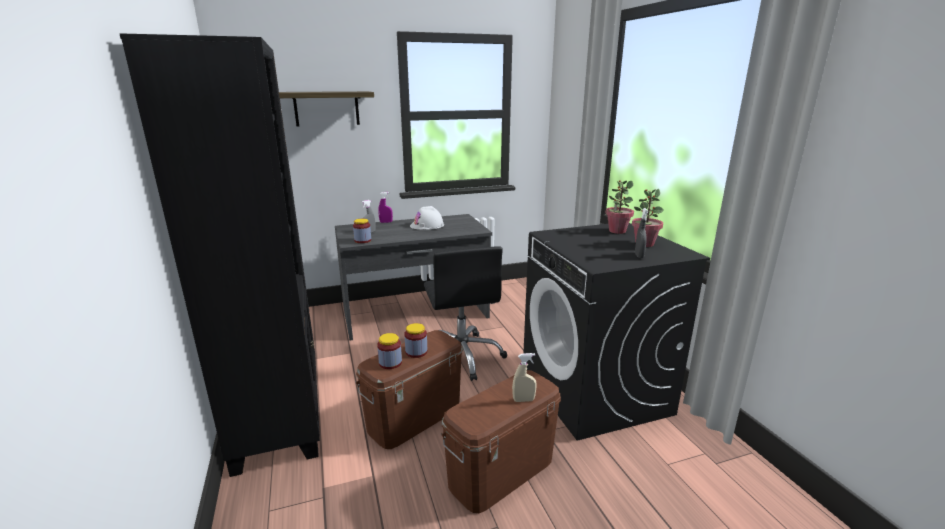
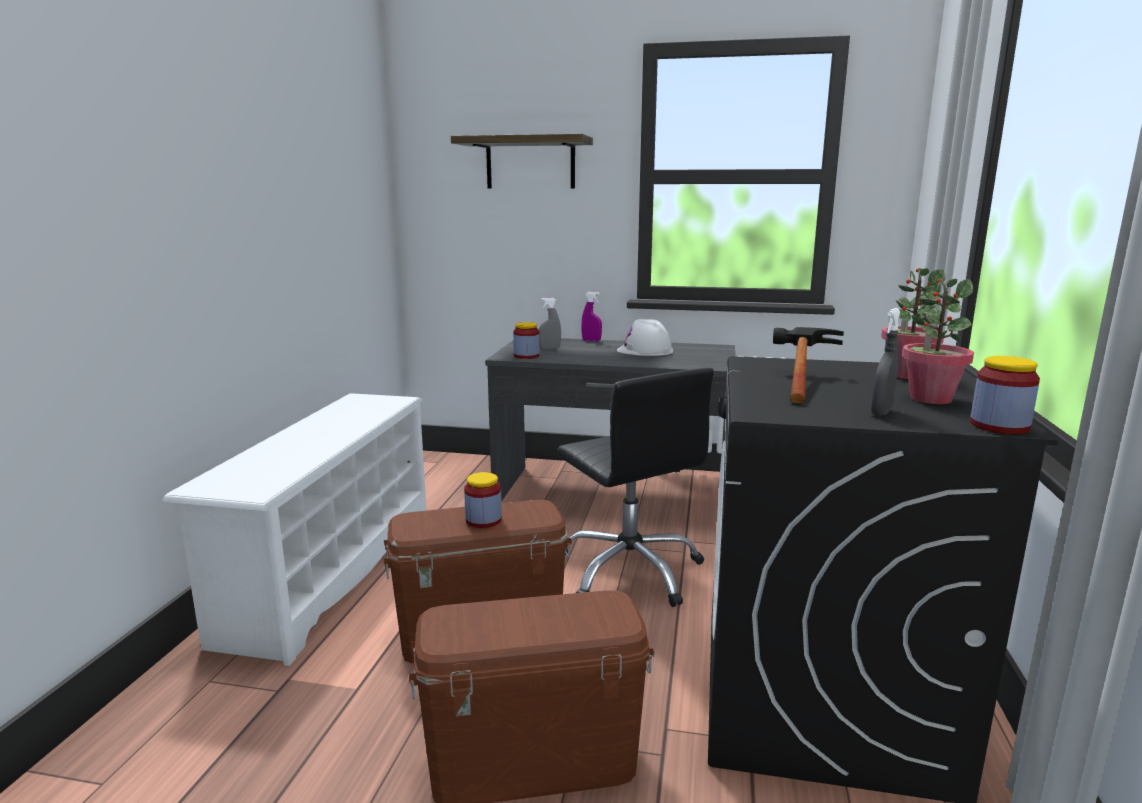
camera: 30 degrees right, 5 degrees down
(280, 413) = (330, 571): black bookcase -> white shoe rack
(390, 363) = (433, 524): jar -> jar (999, 426)
(462, 356) = (630, 570): black office chair -> black office chair turned 45 degrees counterclockwise
(523, 400) = (559, 632): beige spray bottle -> none
(583, 243) = (798, 381): none -> hammer

